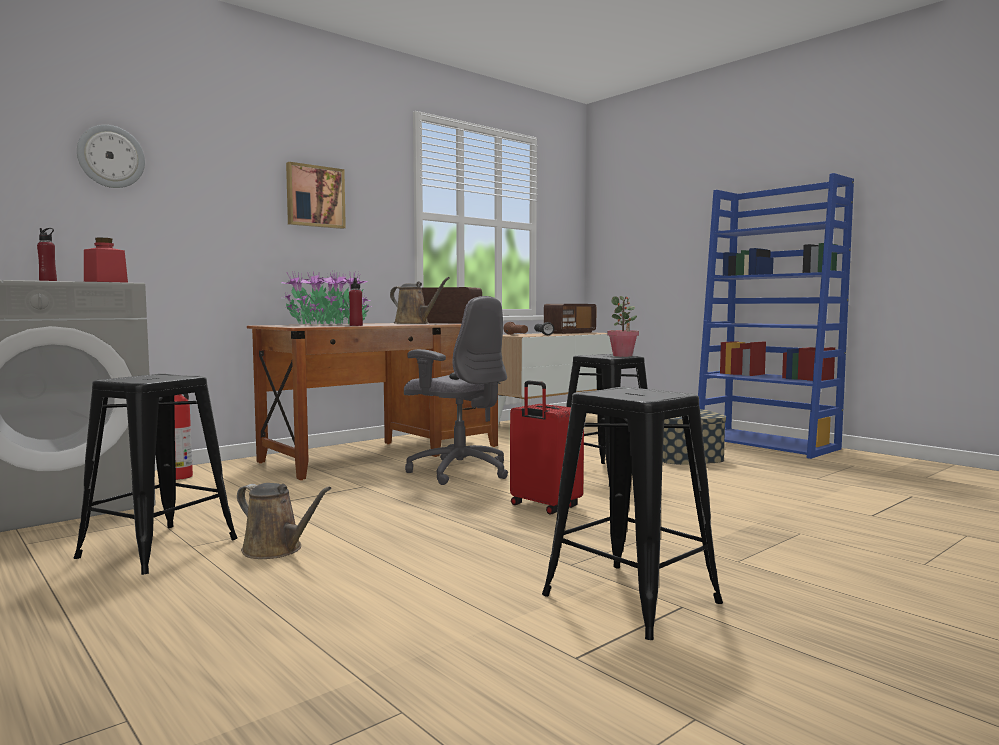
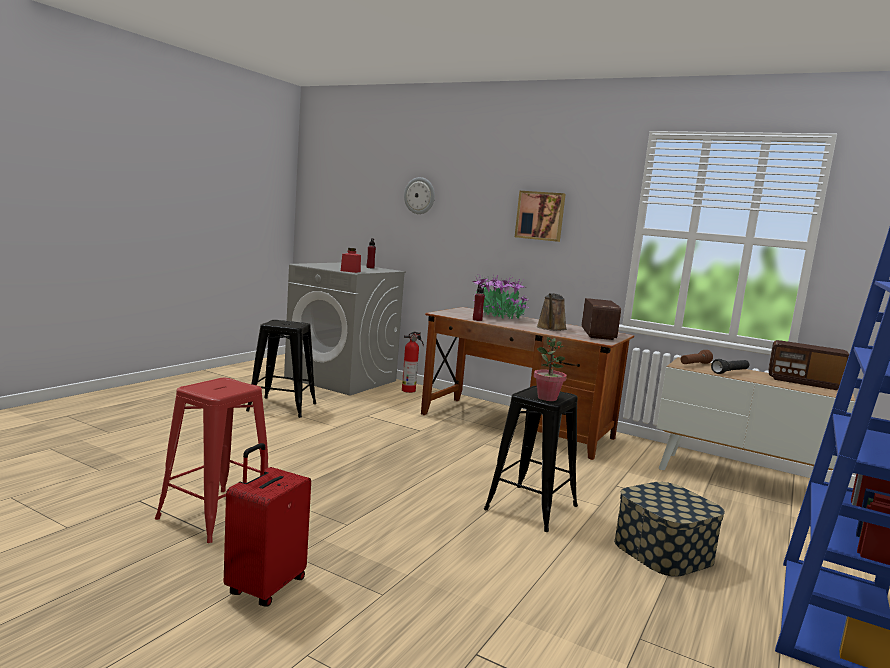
camera: 70 degrees right, 5 degrees up
(276, 550) = (285, 427): brown watering can -> none
(459, 471) = (486, 453): grey office chair -> none
(544, 507) = (404, 485): red suitcase -> red suitcase (265, 587)
(630, 599) = (216, 514): black stool -> red stool

